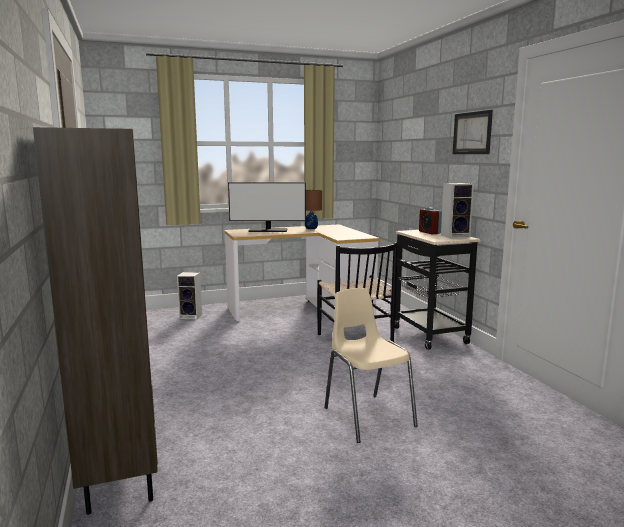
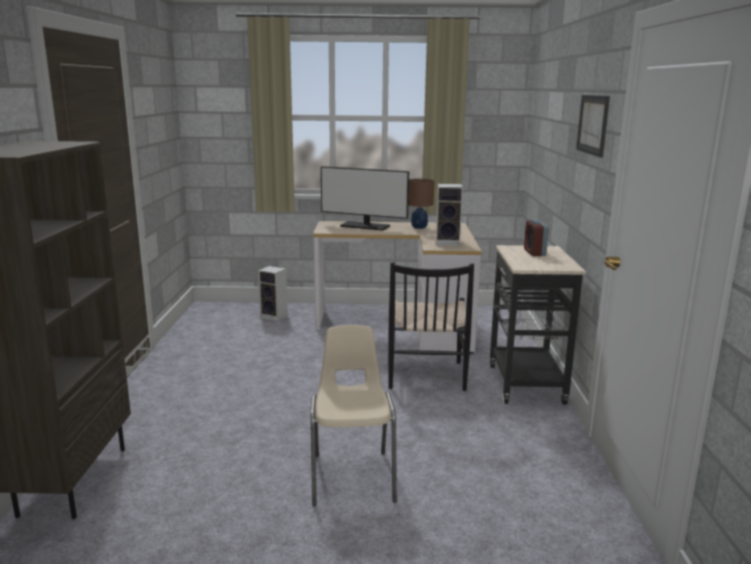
camera: 20 degrees right, 5 degrees up
(455, 236) = (559, 263): speaker -> speaker (448, 243)

